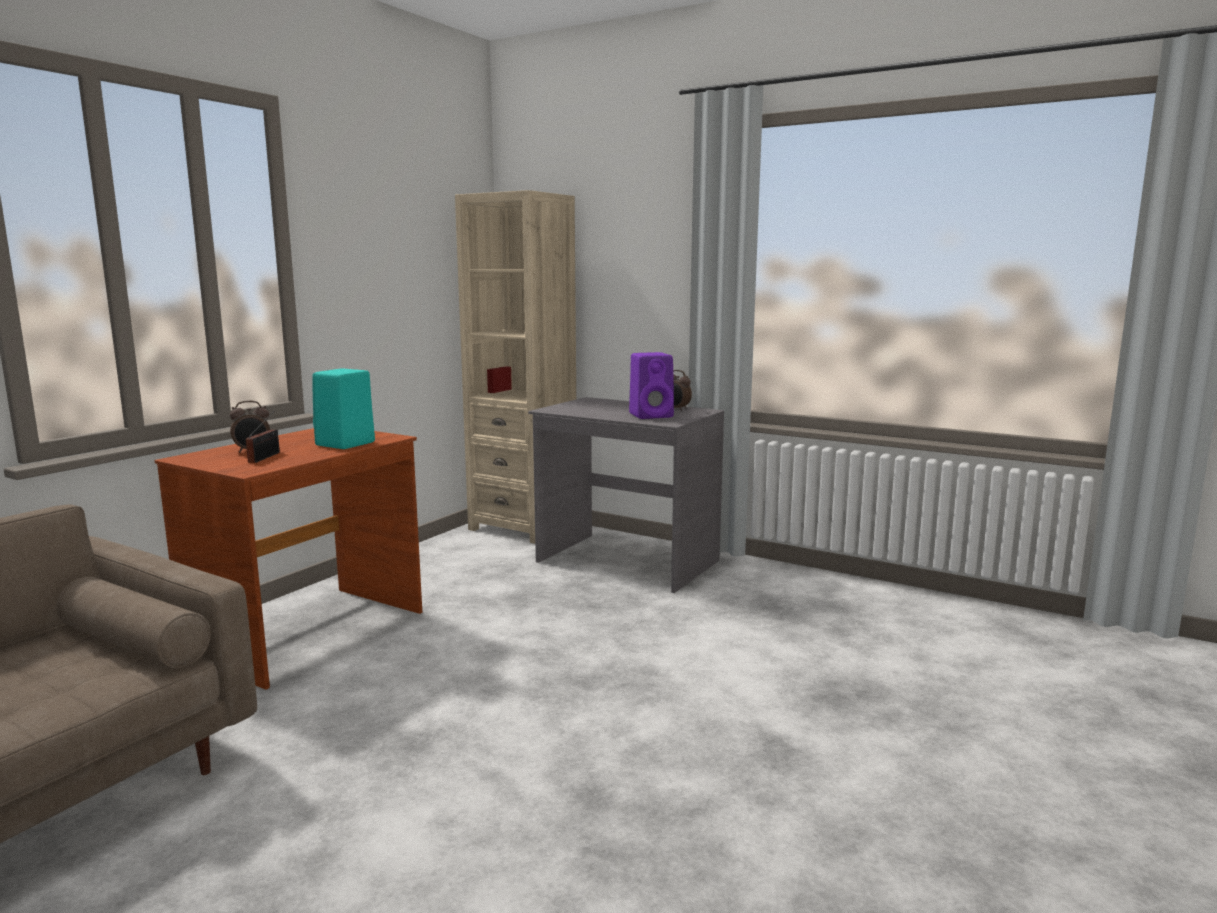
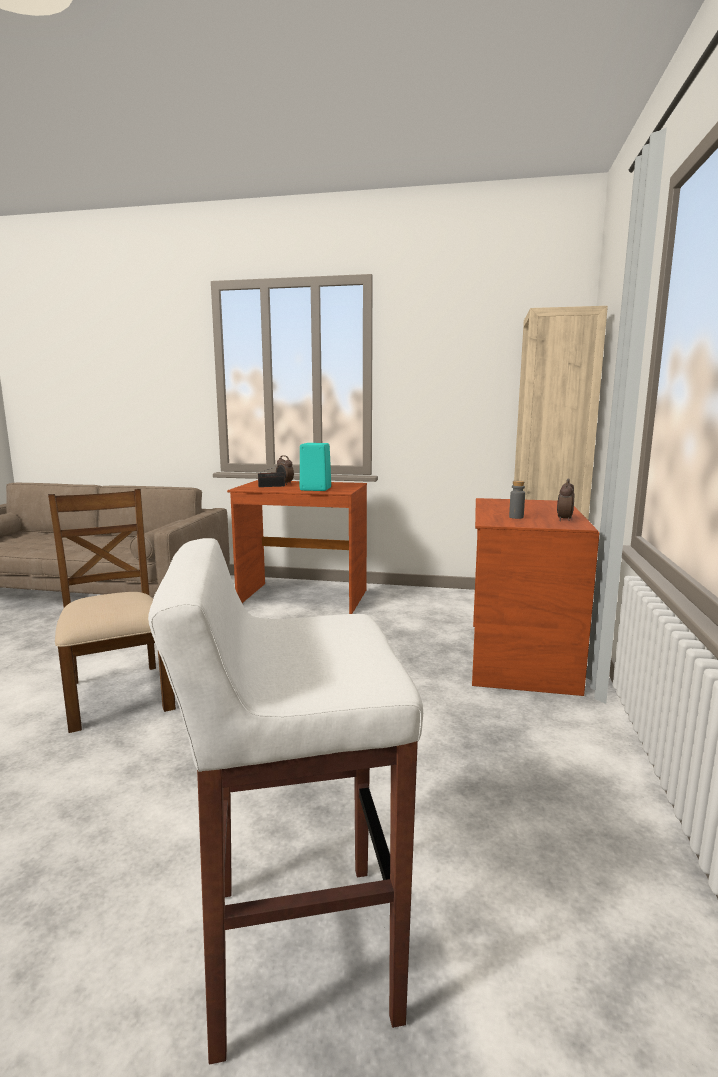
camera: 70 degrees right, 0 degrees up
(542, 815) = (119, 694): none -> brown chair
(626, 562) = (518, 655): grey desk -> brown desk
(652, 415) = (516, 517): purple speaker -> grey bottle
(1023, 725) = (296, 951): none -> white stool

